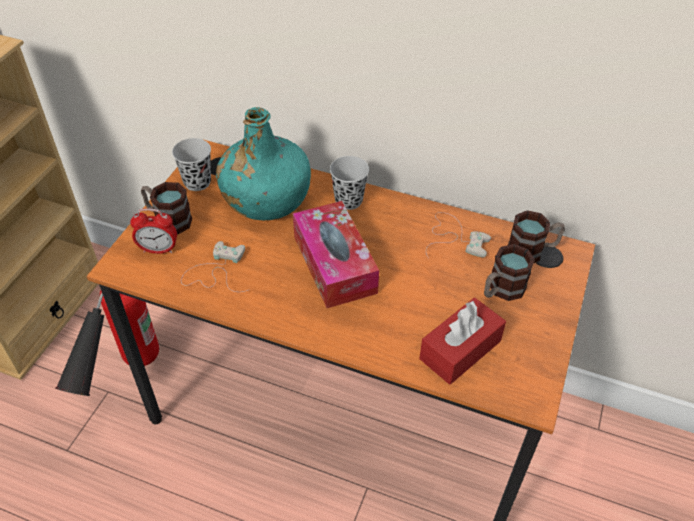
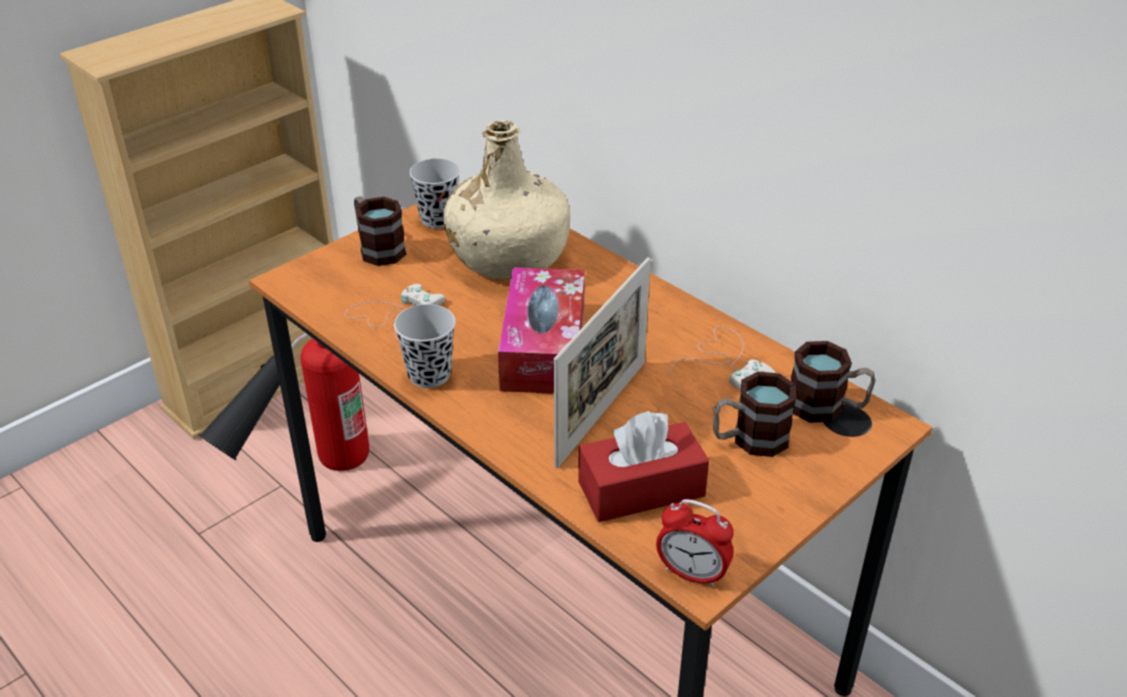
camera: 25 degrees right, 10 degrees down
(158, 249) = (345, 275): alarm clock -> alarm clock (692, 574)
(266, 199) = (509, 256): turquoise bottle -> beige bottle
(348, 200) = (612, 285): black cup -> black cup (429, 375)
(402, 301) = (602, 412): none -> picture frame

